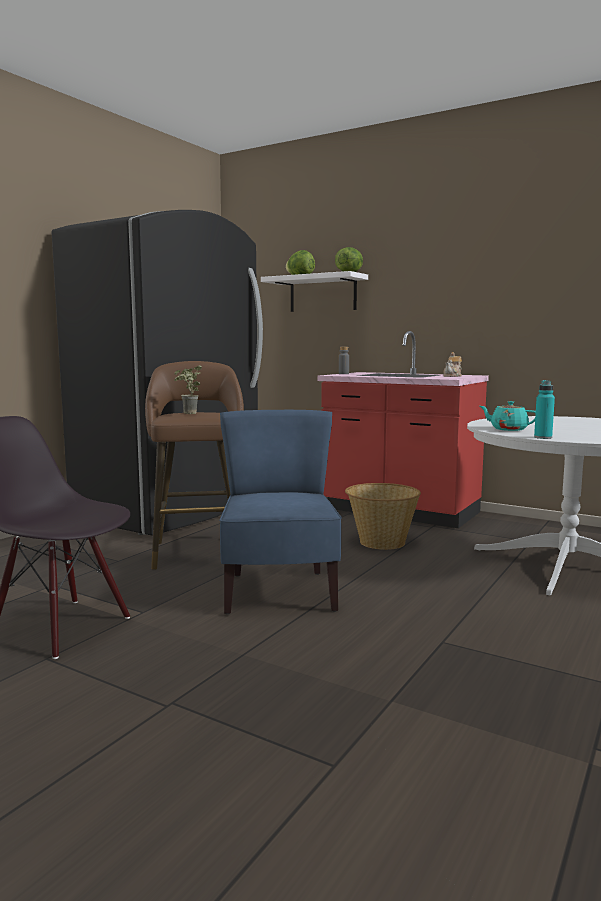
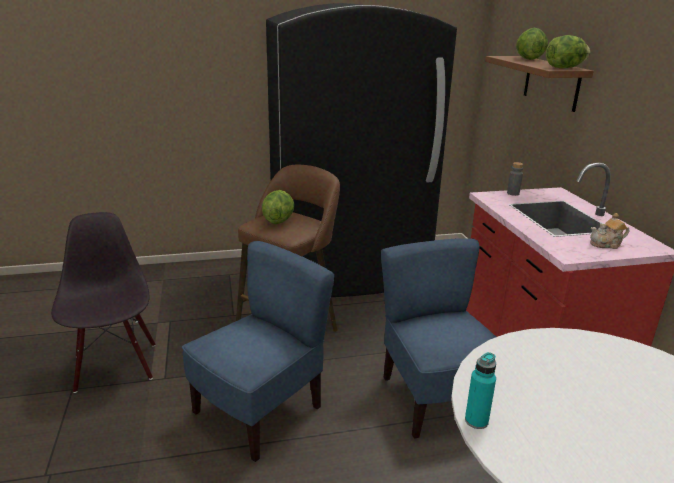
camera: 45 degrees right, 15 degrees up
(188, 414) = (278, 220): potted plant -> lettuce
(322, 294) = (551, 83): white shelf -> brown shelf
(381, 542) = (436, 398): basket -> blue chair
(508, 429) = (502, 374): turquoise teapot -> none

